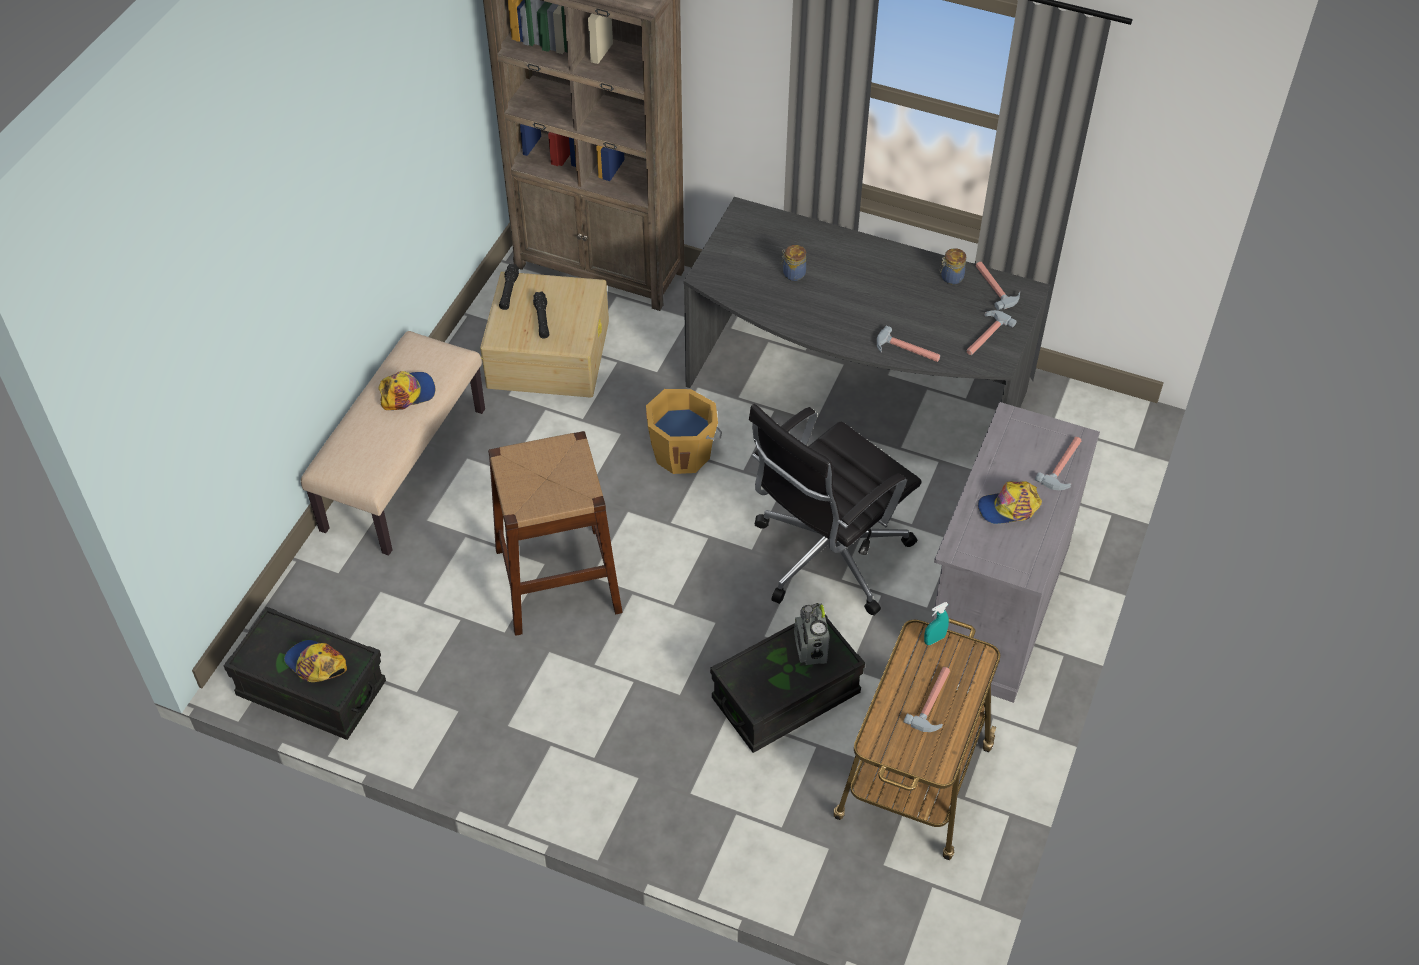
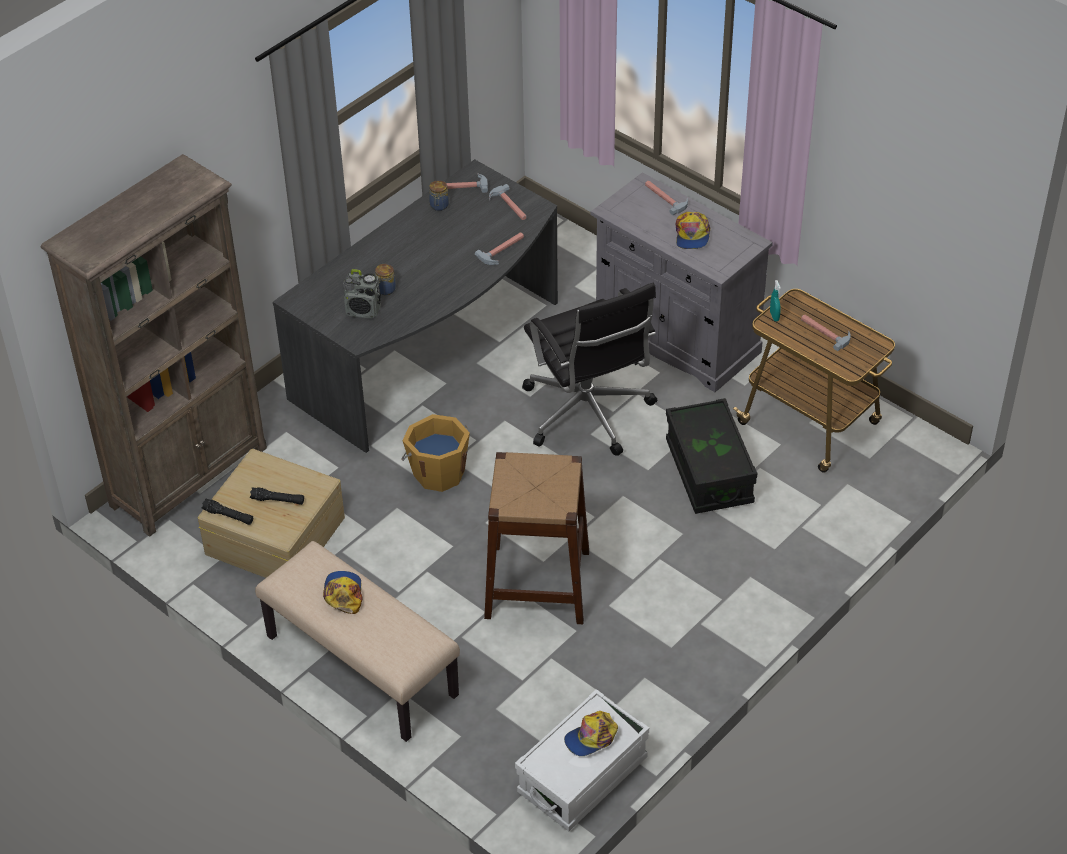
camera: 70 degrees left, 5 degrees down
(312, 689) = (582, 776): black storage box -> white storage box
(810, 649) = (700, 425): radio -> radio (363, 311)

